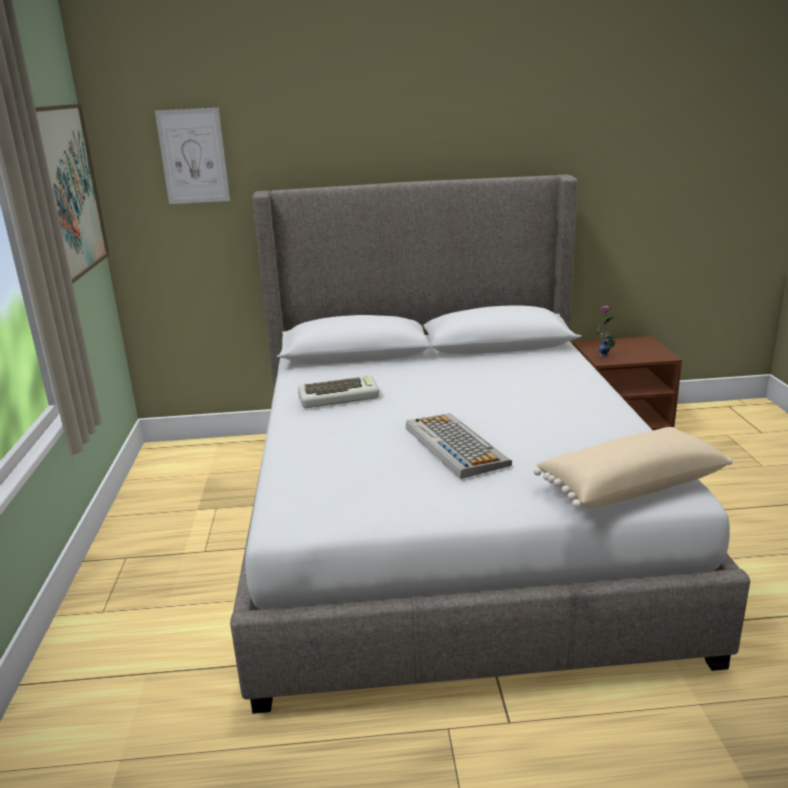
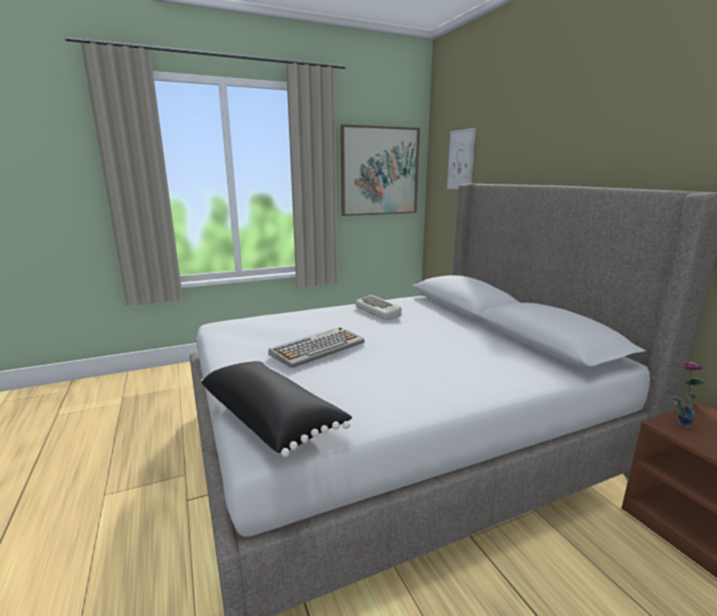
camera: 70 degrees right, 5 degrees down
(629, 485) = (271, 419): beige pillow -> black pillow

